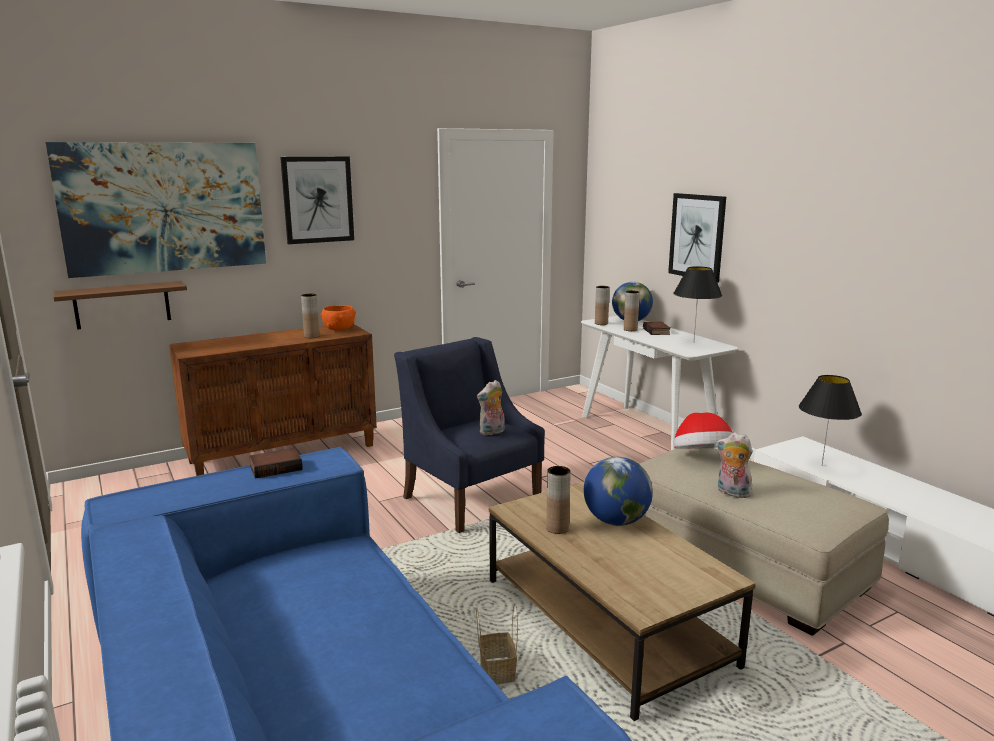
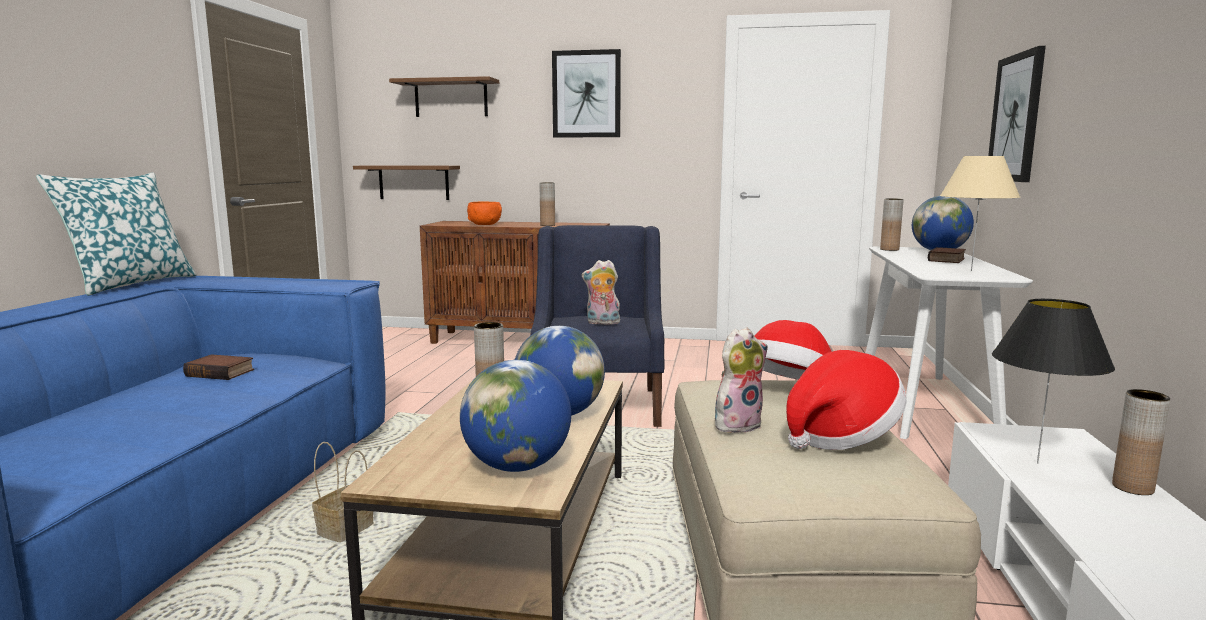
camera: 40 degrees right, 5 degrees down
(85, 527) = (130, 284): none -> pillow
(164, 207) = (451, 98): picture -> brown shelf
(276, 467) = (302, 281): book -> book (222, 372)
(339, 329) = (584, 224): orange bowl -> orange bowl (485, 224)
(630, 329) = (913, 256): brown vase -> brown vase (1132, 488)
(680, 567) = (517, 466): none -> globe
(693, 342) = (971, 270): black table lamp -> beige table lamp
(731, 493) = (737, 424): plush toy -> plush toy turned 75 degrees clockwise
(783, 483) = (840, 436): none -> hat

